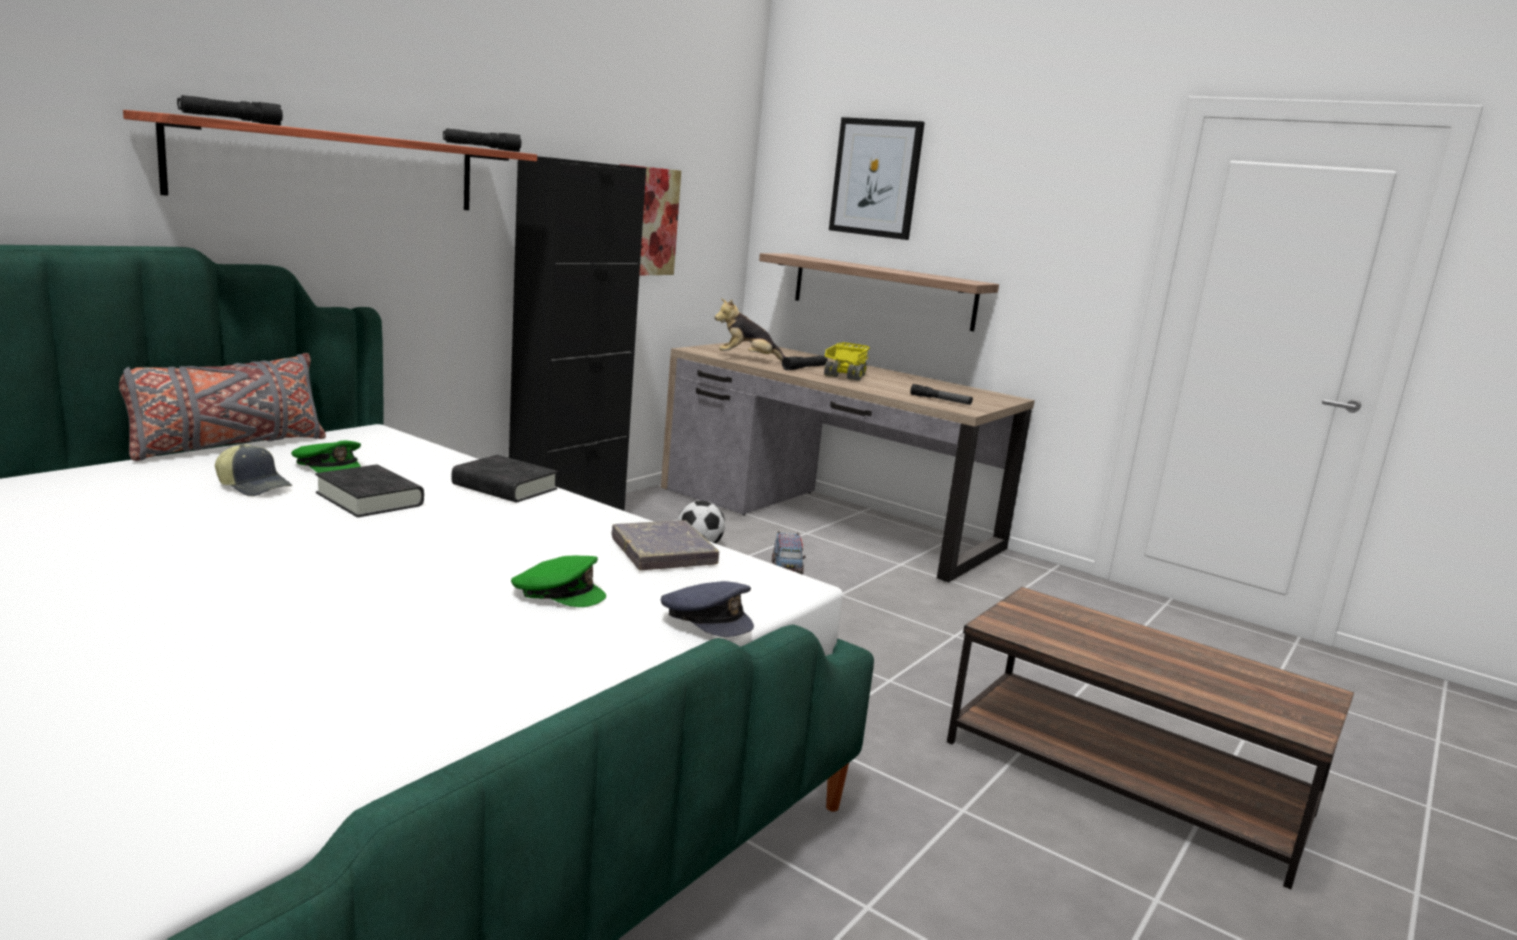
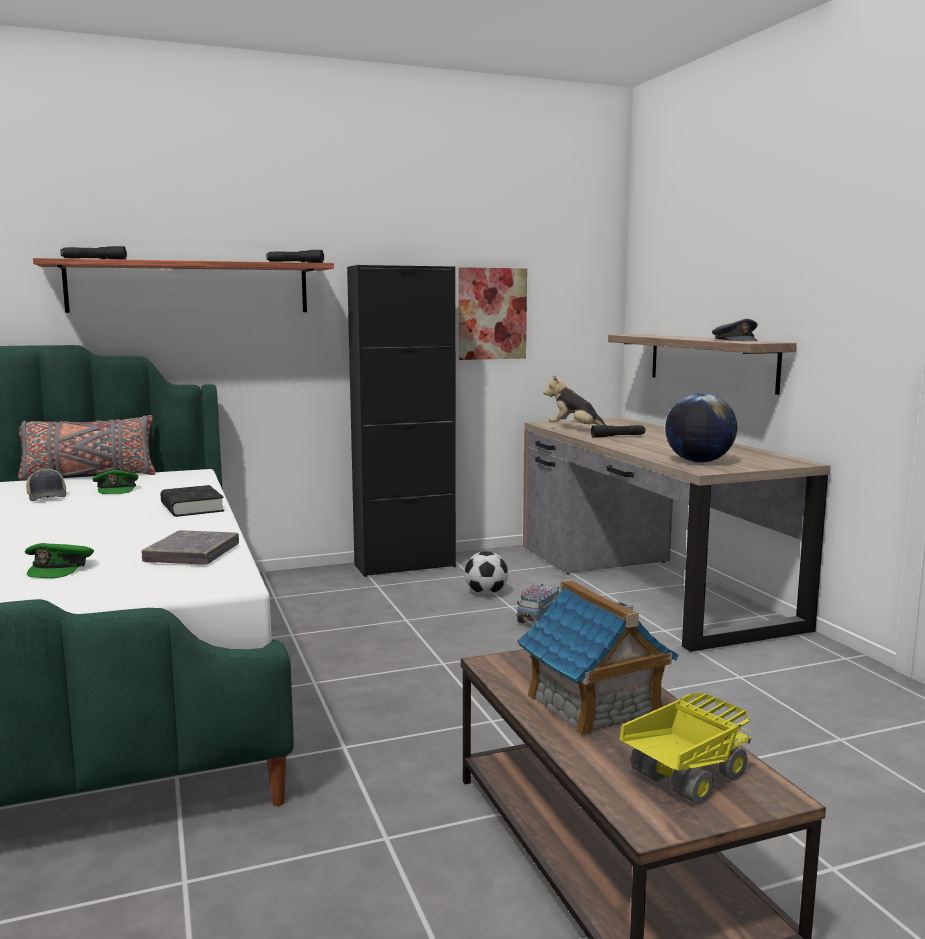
camera: 35 degrees right, 5 degrees down
(369, 499) = (92, 508): black book -> none
(558, 593) = (60, 568): green cap -> green cap turned 45 degrees clockwise
(708, 618) = (103, 593): grey cap -> grey cap (735, 340)
(844, 376) = (643, 442): toy truck -> toy truck (684, 778)
(876, 178) = (702, 253): picture -> none
(940, 400) = (698, 462): flashlight -> globe
(1124, 648) = (594, 705): none -> toy house

